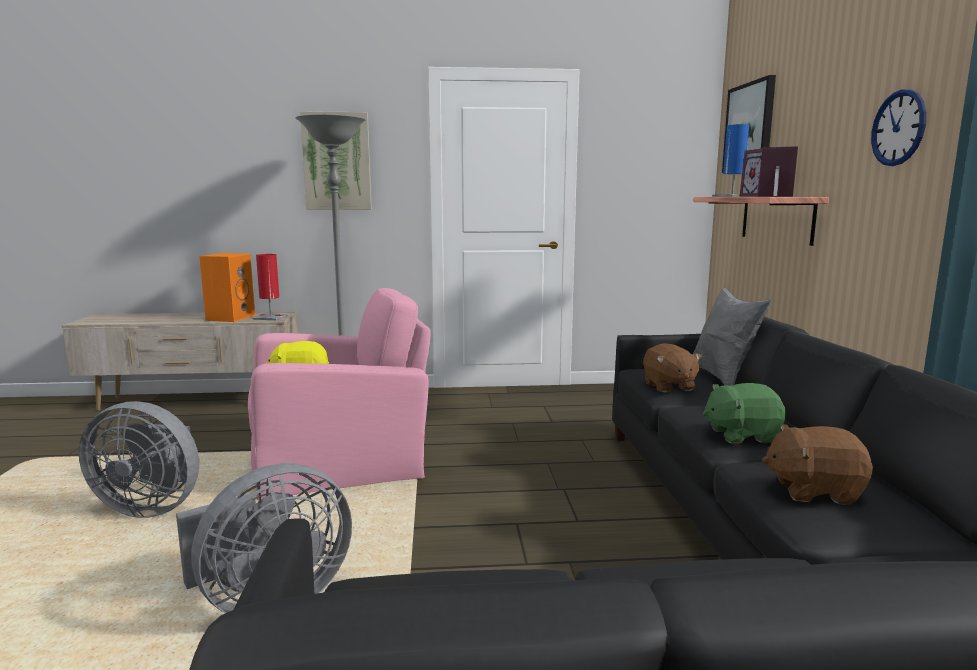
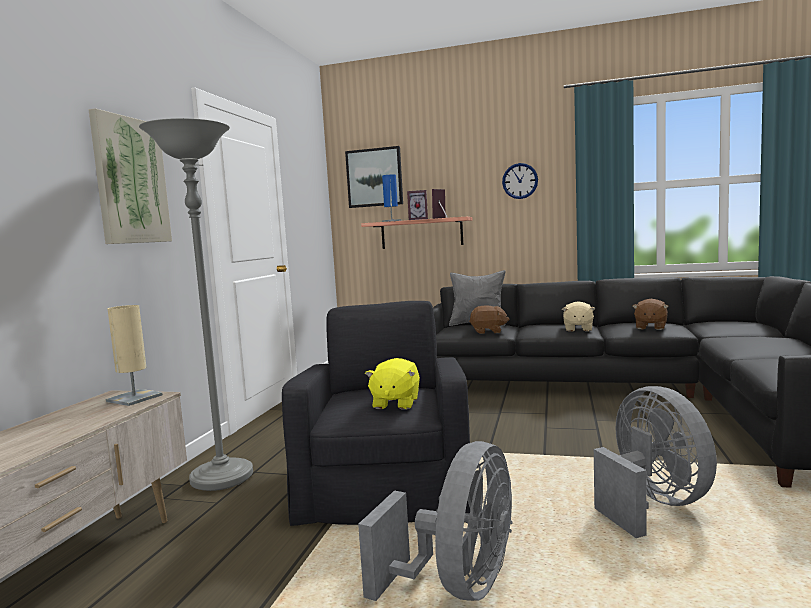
camera: 70 degrees left, 5 degrees down
(230, 317) = (84, 418): orange speaker -> none
(270, 317) = (134, 398): red table lamp -> beige table lamp
(340, 457) = (386, 480): pink armchair -> black armchair
(741, 435) = (578, 329): green plush toy -> beige plush toy

